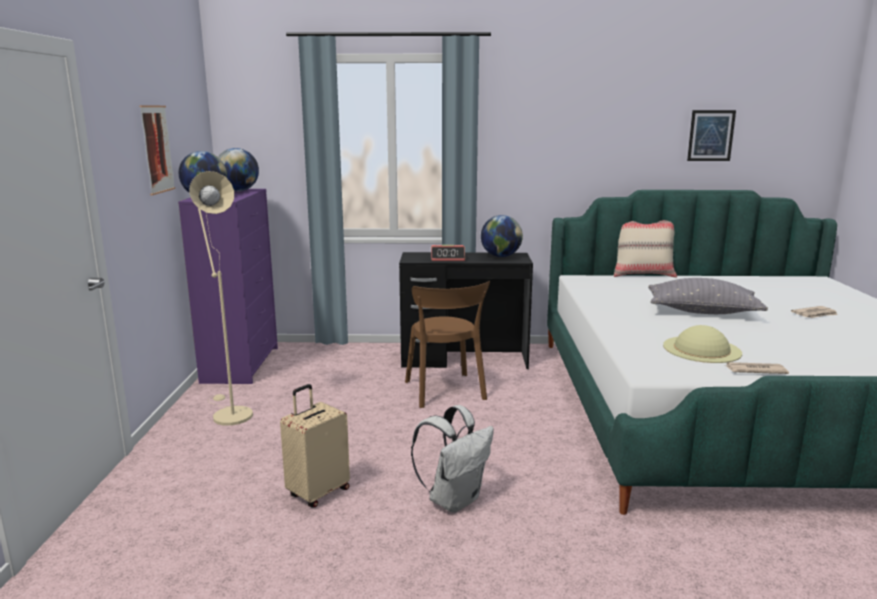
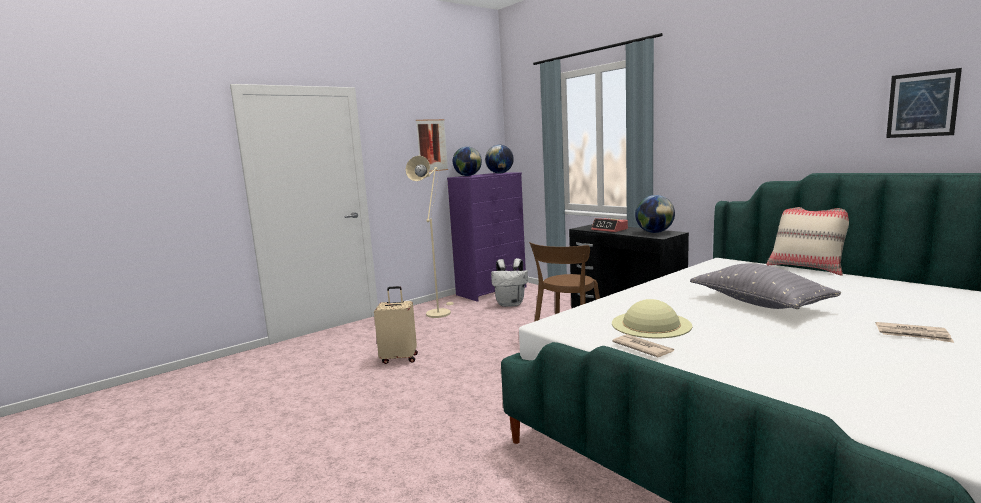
camera: 50 degrees right, 5 degrees down
(454, 499) = (445, 388): white backpack -> white backpack (511, 304)

